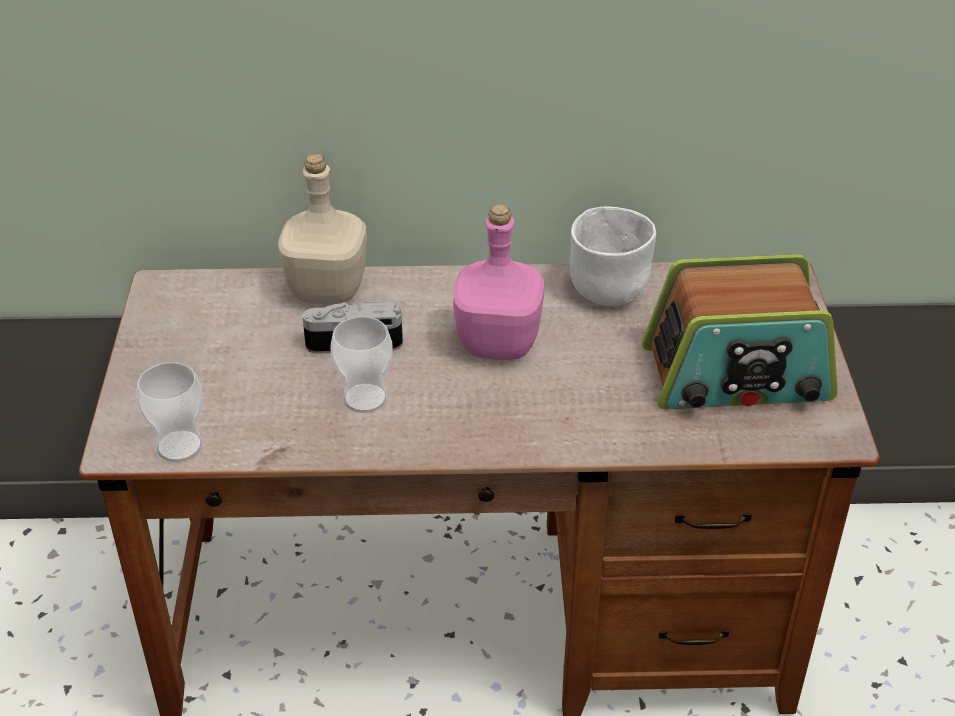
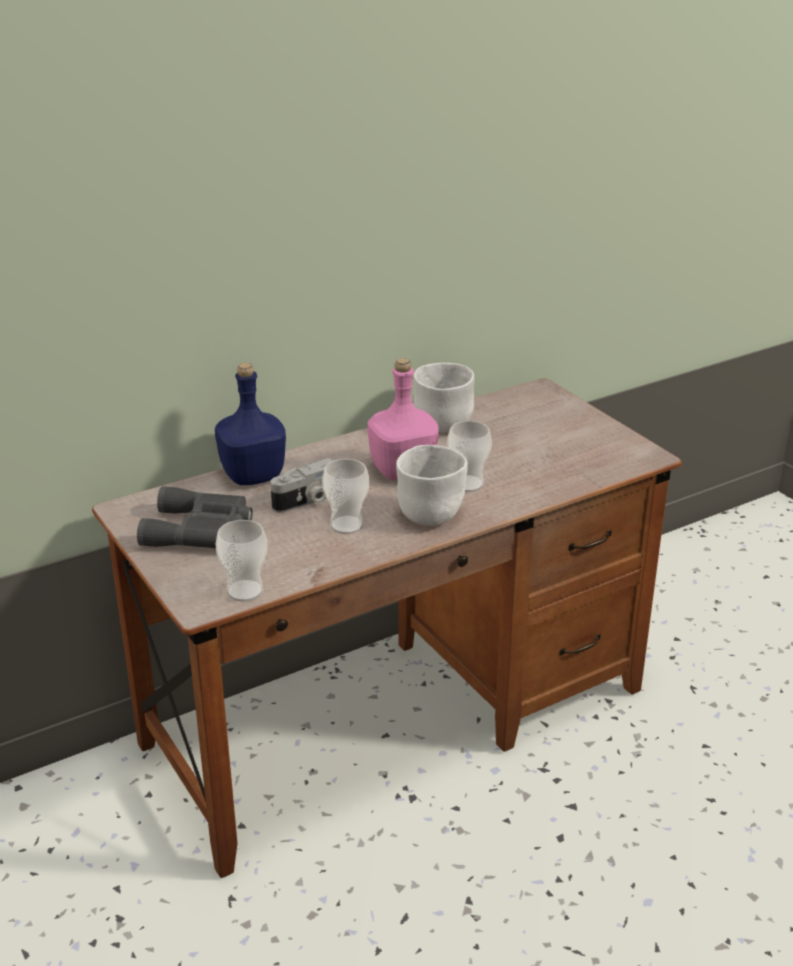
camera: 30 degrees left, 10 degrees down
(209, 345) = (201, 530): none -> grey binoculars
(327, 289) = (252, 475): beige bottle -> blue bottle
(472, 422) = (431, 515): none -> white bowl
(558, 392) = (468, 484): none -> cup
(737, 375) = (564, 444): radio -> none

